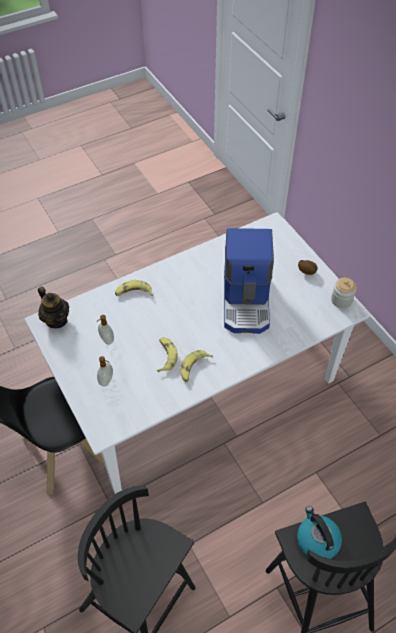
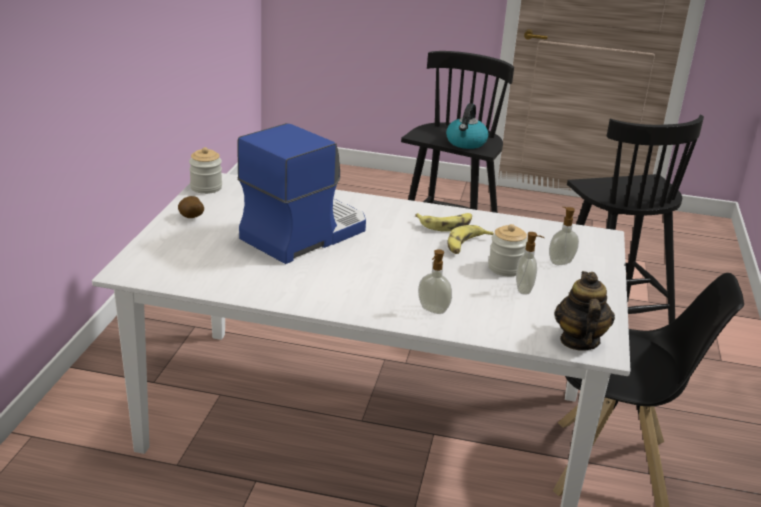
camera: 140 degrees left, 25 degrees down
(129, 351) = (505, 268): none -> jar
(133, 293) = (432, 310): banana -> soap dispenser

